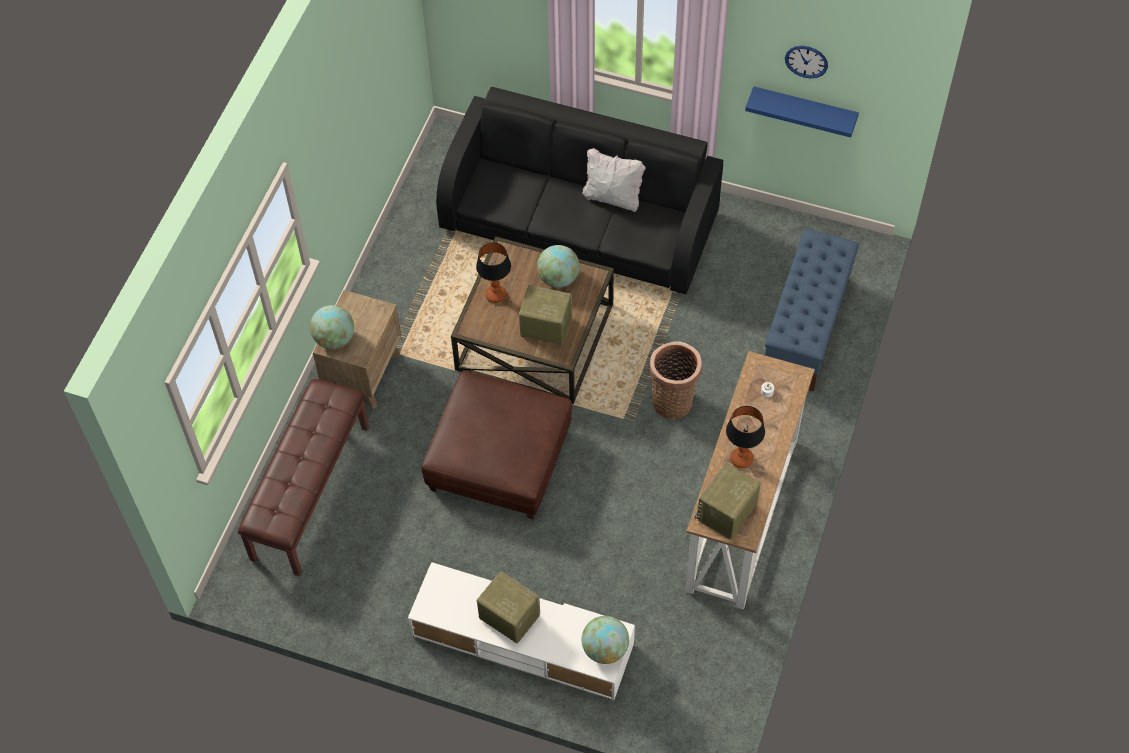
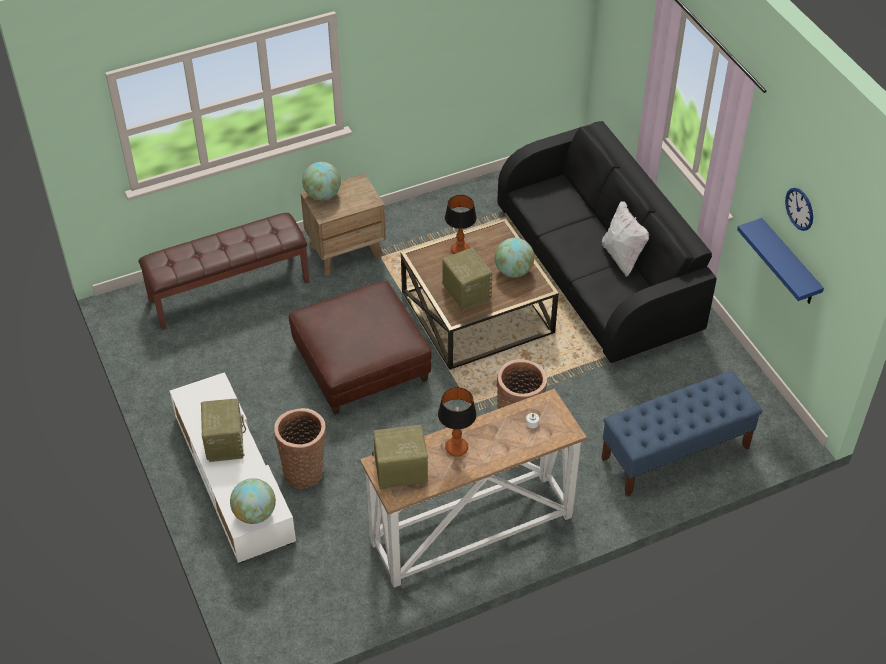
camera: 45 degrees right, 10 degrees down
(568, 584) = (304, 470): none -> basket

